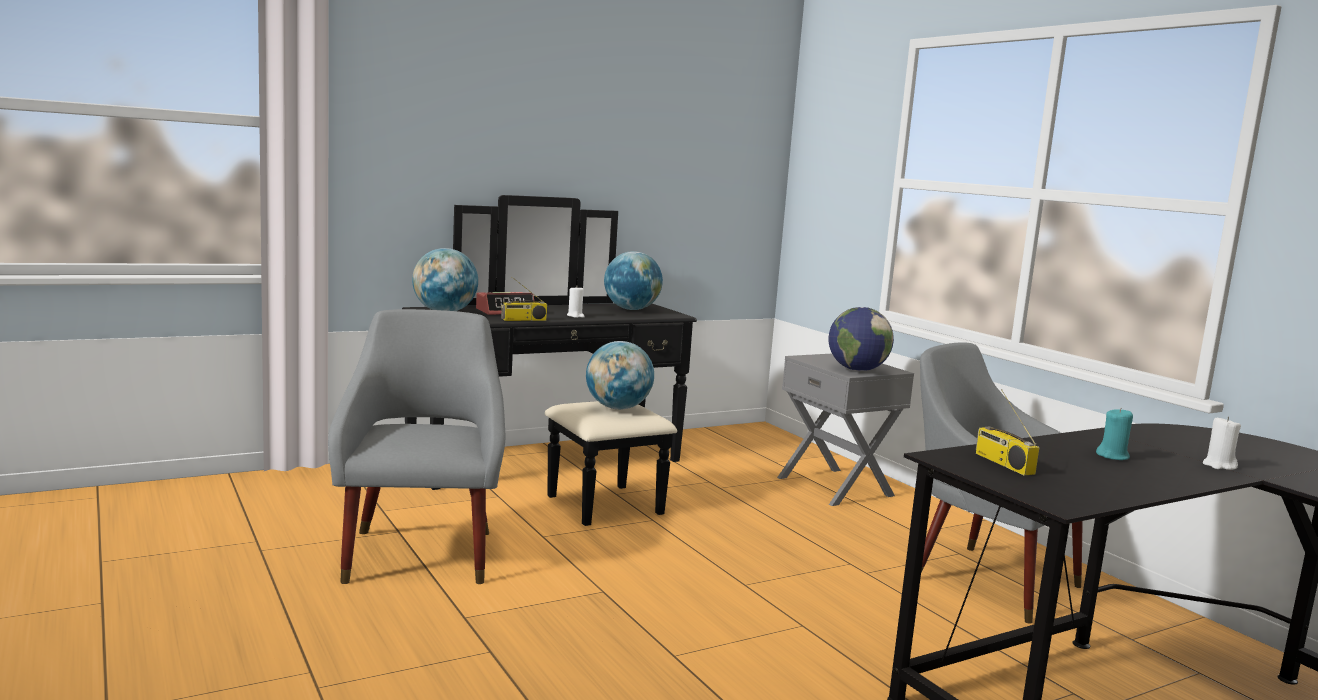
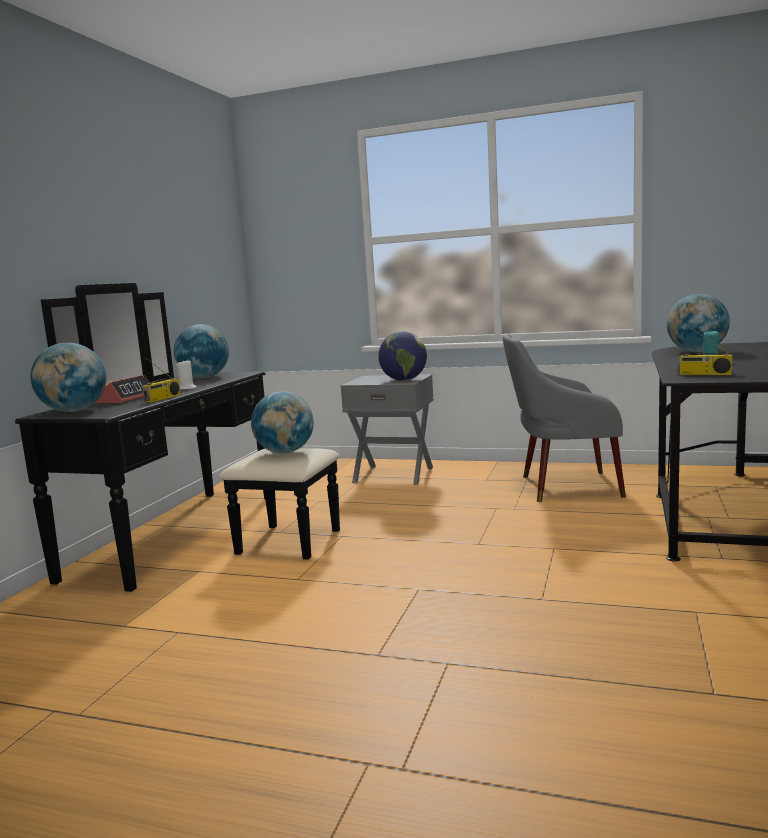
camera: 40 degrees left, 0 degrees up
(421, 550) = (231, 634): grey armchair -> none
(1185, 442) = (696, 351): none -> globe
(1219, 465) = (742, 354): white candle -> none

